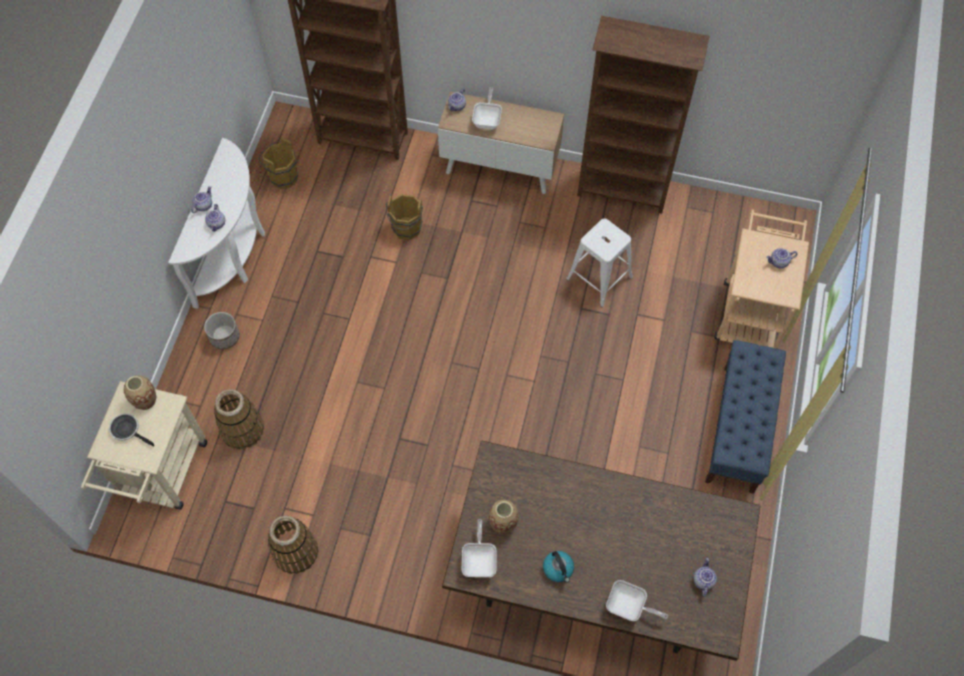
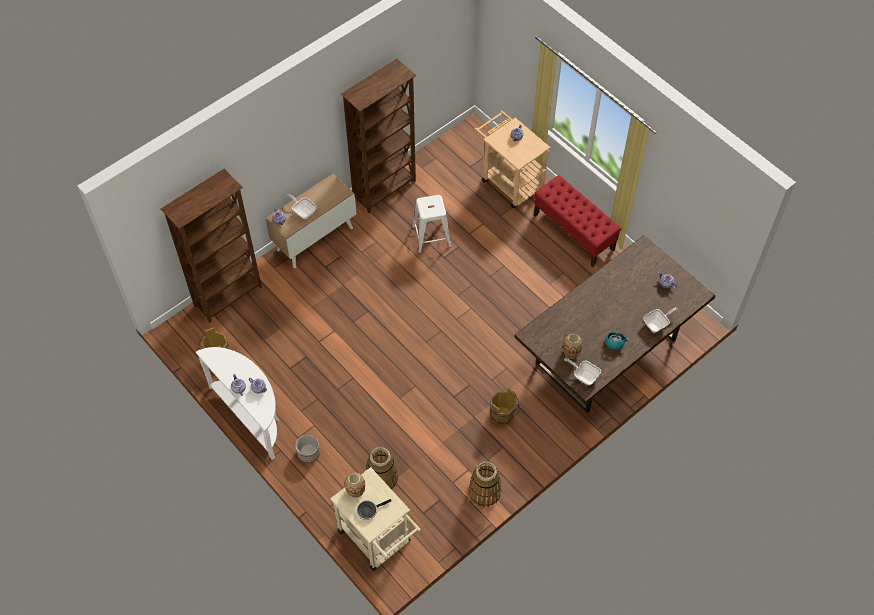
camera: 55 degrees left, 5 degrees down
(406, 230) = (316, 312): brown bucket -> brown bucket (503, 417)
(738, 429) = (574, 232): blue bench -> red bench

